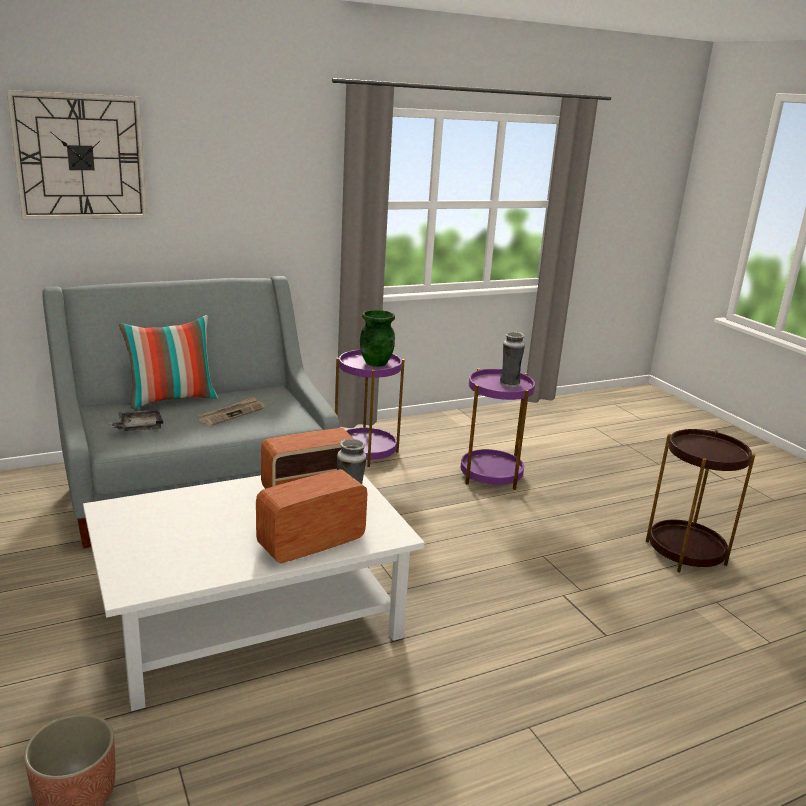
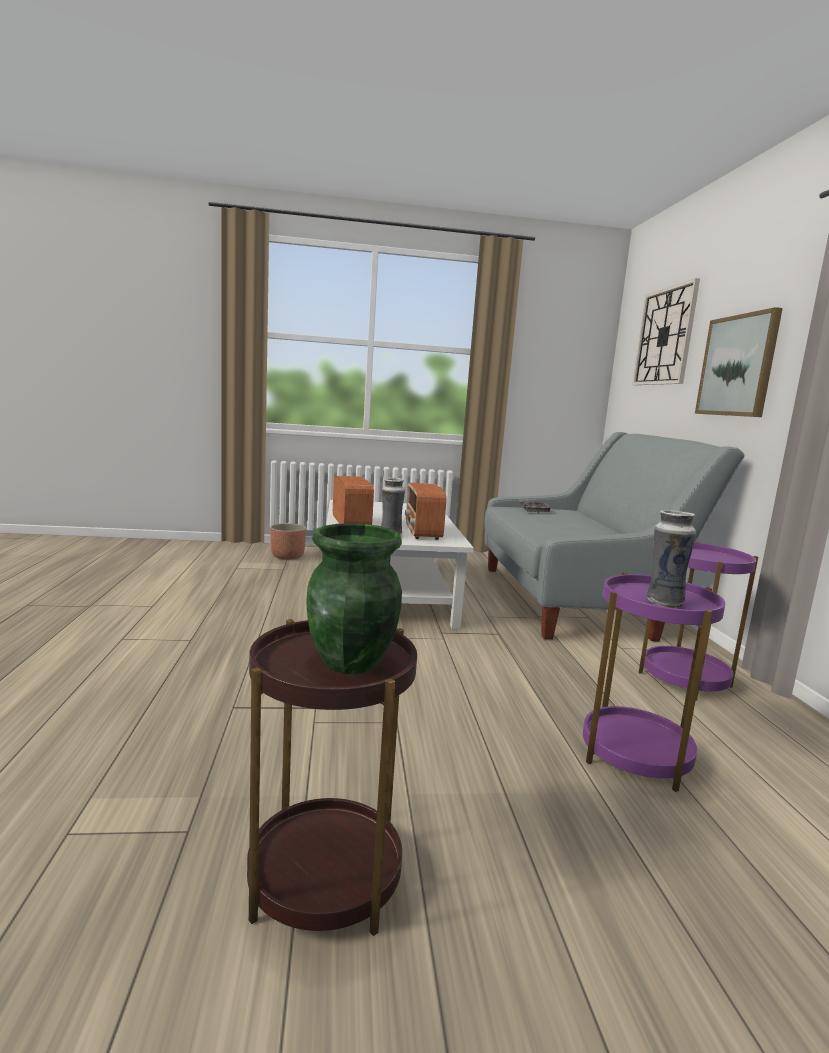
camera: 110 degrees right, 10 degrees down
(172, 399) = (591, 520): pillow -> none
(232, 413) = (563, 526): newspaper -> none
(237, 201) = (737, 366): none -> picture
(376, 363) = (711, 560): green vase -> green vase (352, 662)

